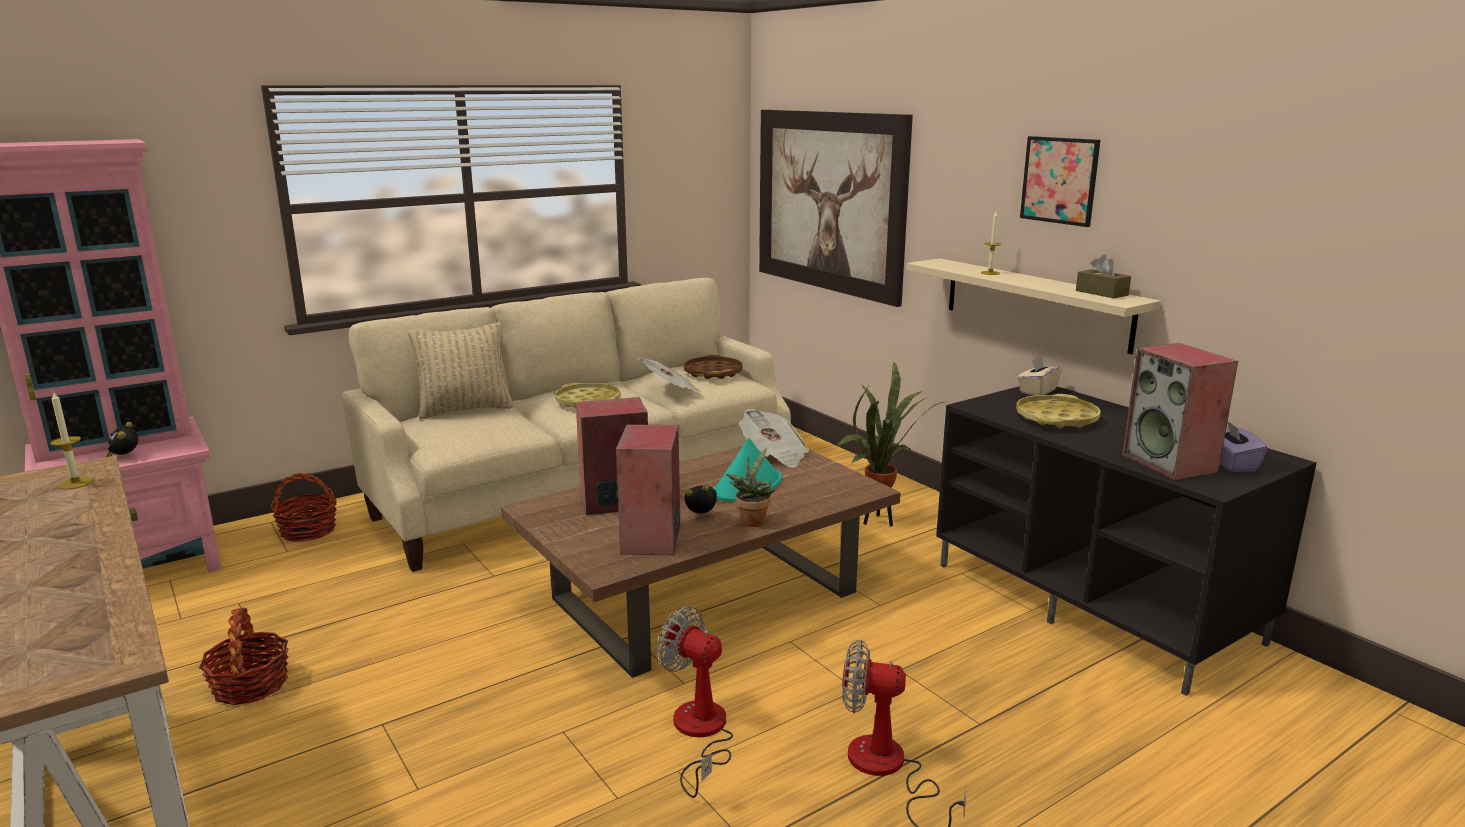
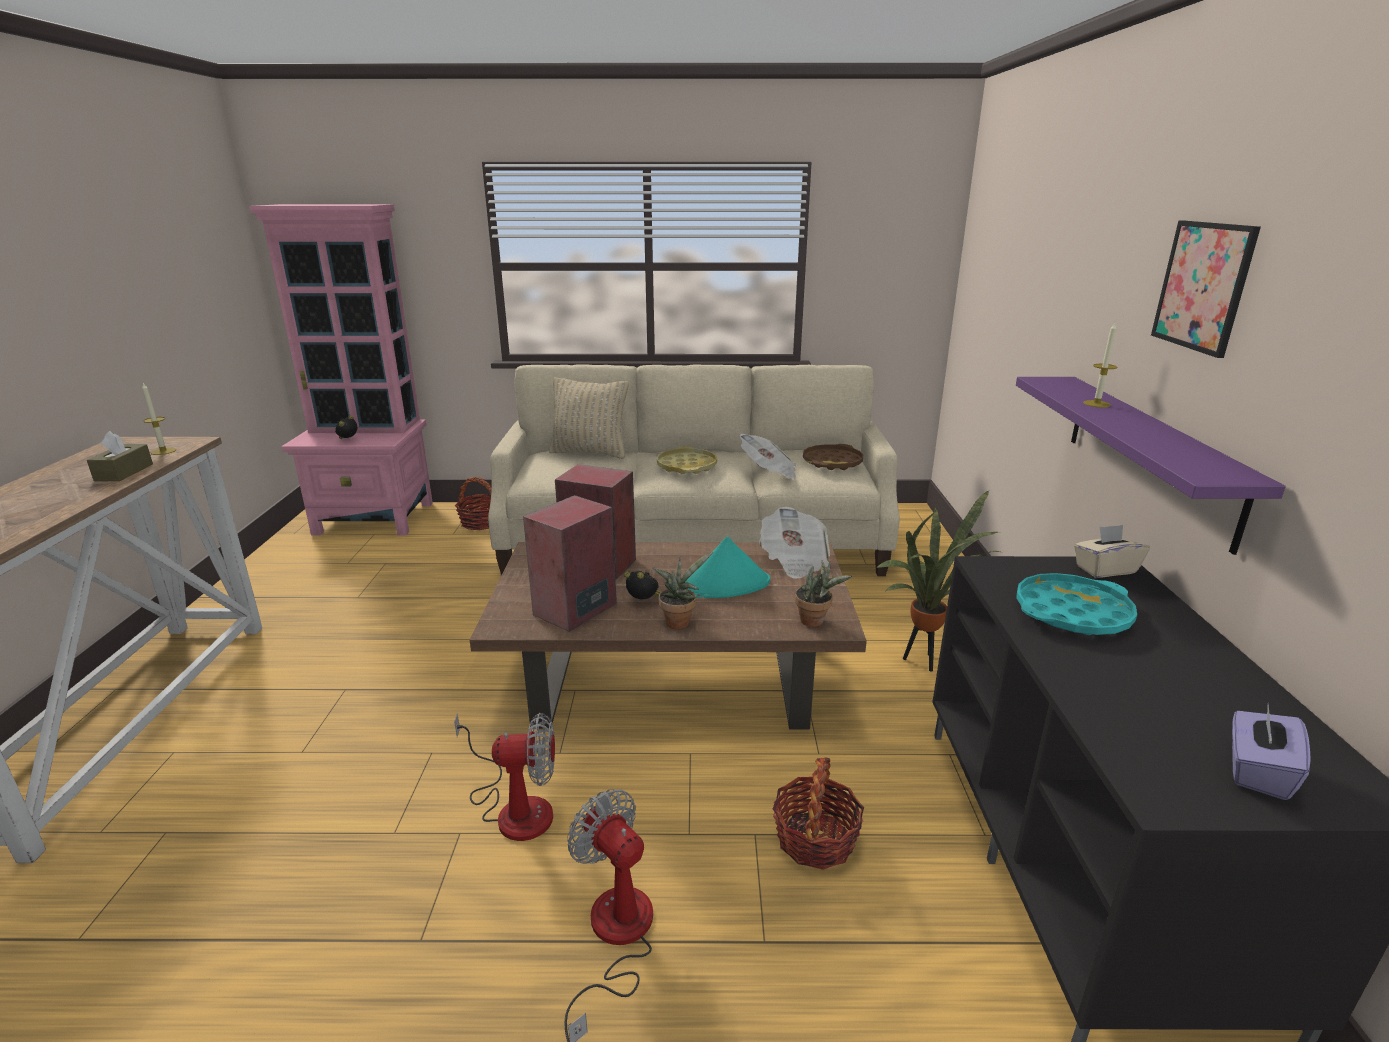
camera: 35 degrees right, 5 degrees up
(250, 685) = (320, 626): basket -> basket (815, 839)
(700, 733) = (514, 807): fan -> fan turned 105 degrees clockwise
(829, 202) = (1004, 297): picture -> none
(851, 491) = (815, 621): none -> potted plant
(1035, 303) = (1148, 454): beige shelf -> purple shelf
(1056, 418) = (1072, 613): yellow tray -> turquoise tray
(1101, 293) = (1203, 457): brown tissue box -> brown tissue box (124, 472)
(1171, 464) = (1146, 734): speaker -> none

